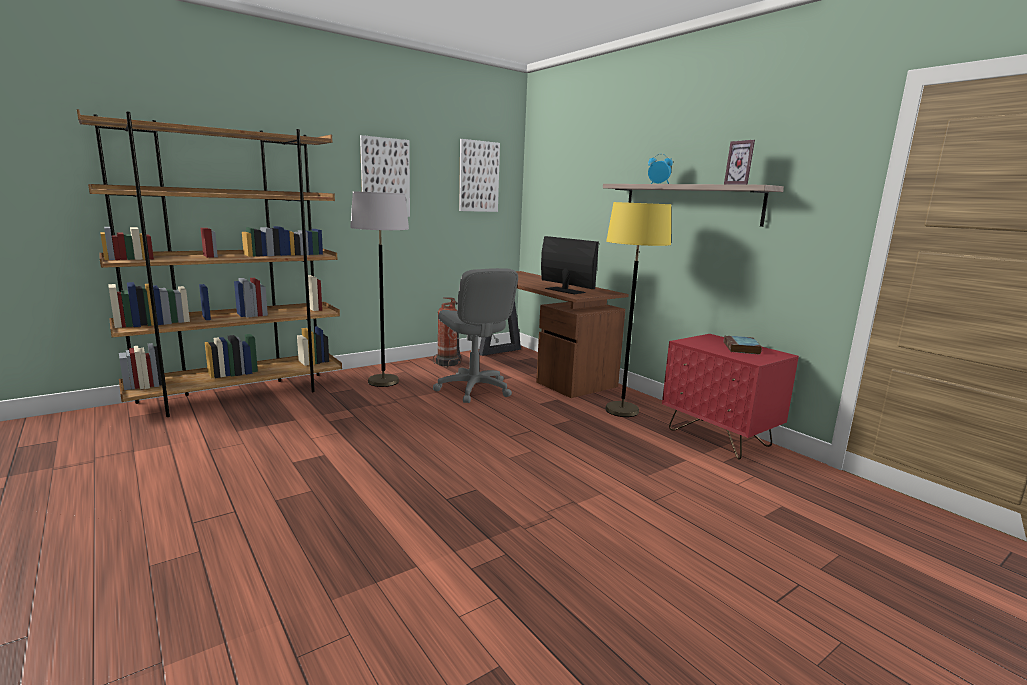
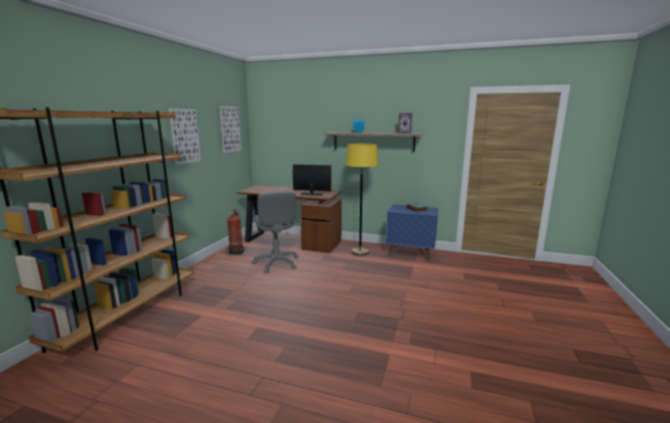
camera: 35 degrees left, 0 degrees up
(383, 381) = (216, 274): grey floor lamp -> none
(473, 389) = (276, 263): grey office chair -> grey office chair turned 45 degrees clockwise
(719, 438) = (411, 253): red nightstand -> blue nightstand

